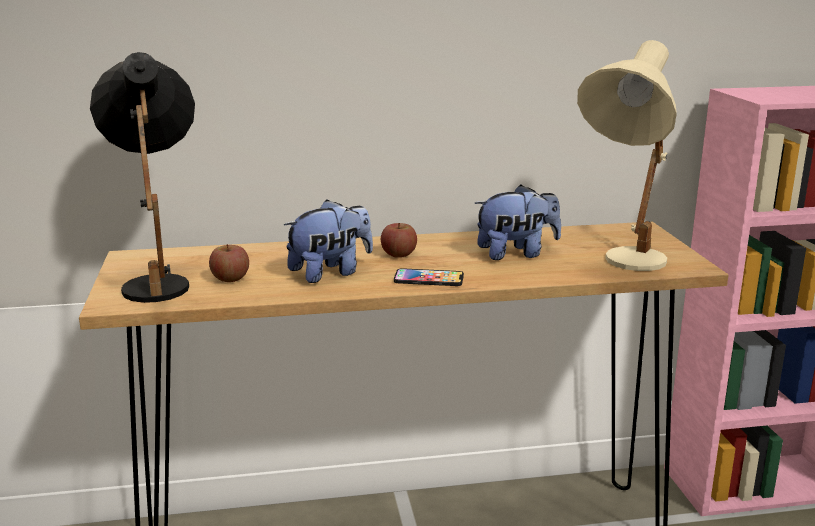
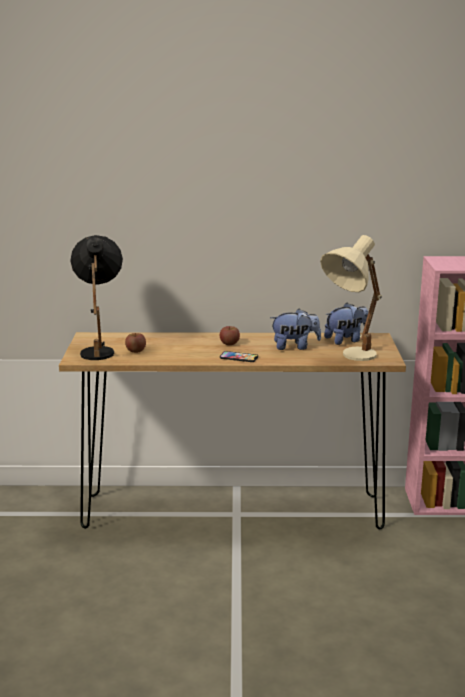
camera: 10 degrees right, 0 degrees up
(330, 273) = (188, 351): plush toy -> plush toy (346, 340)

